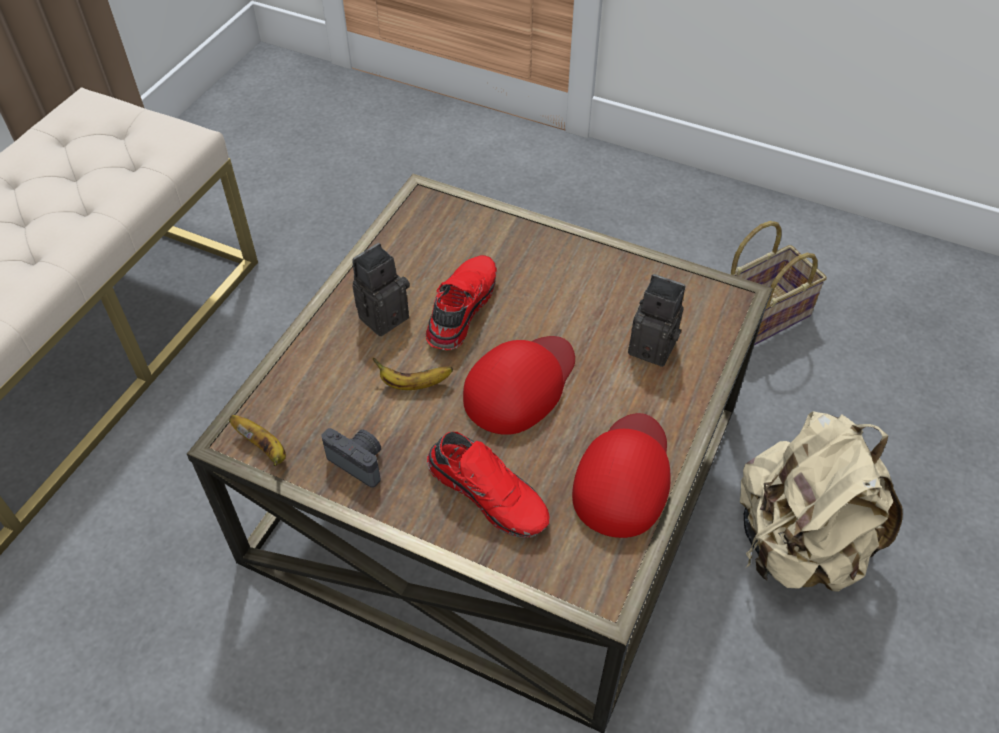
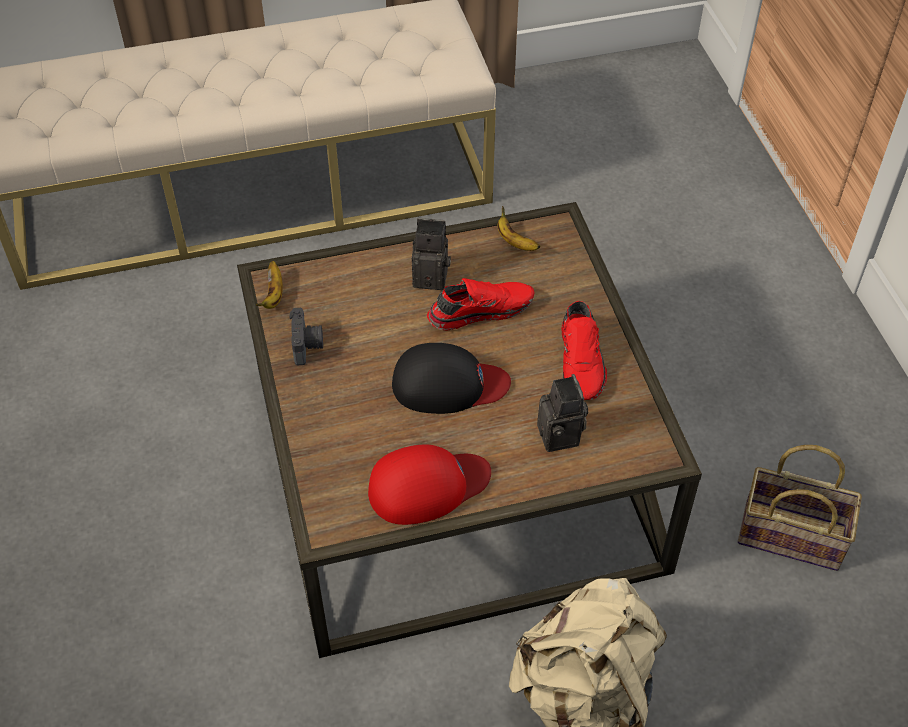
camera: 50 degrees right, 0 degrees up
(413, 384) = (392, 330): banana -> banana (515, 242)
(490, 492) = (347, 424): red shoe -> red shoe (582, 362)
(521, 385) = (448, 384): red cap -> black cap

